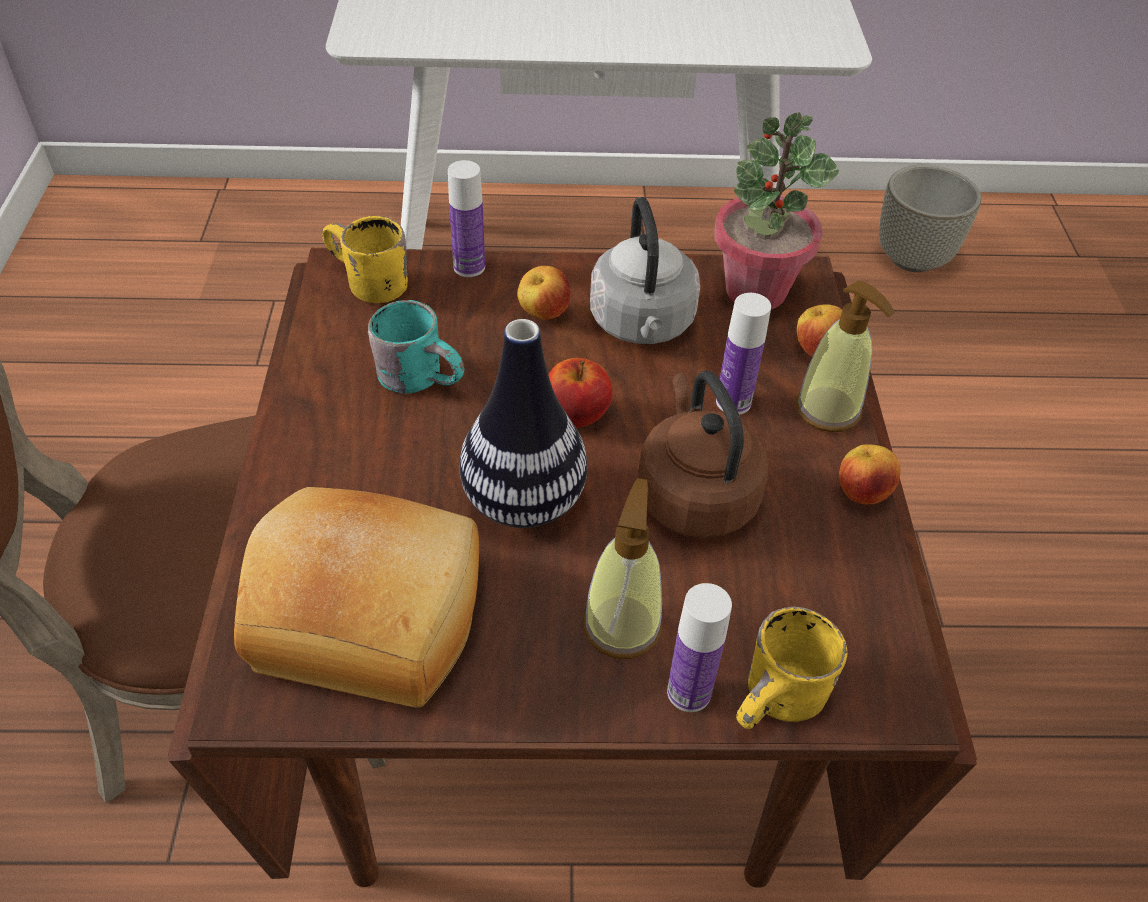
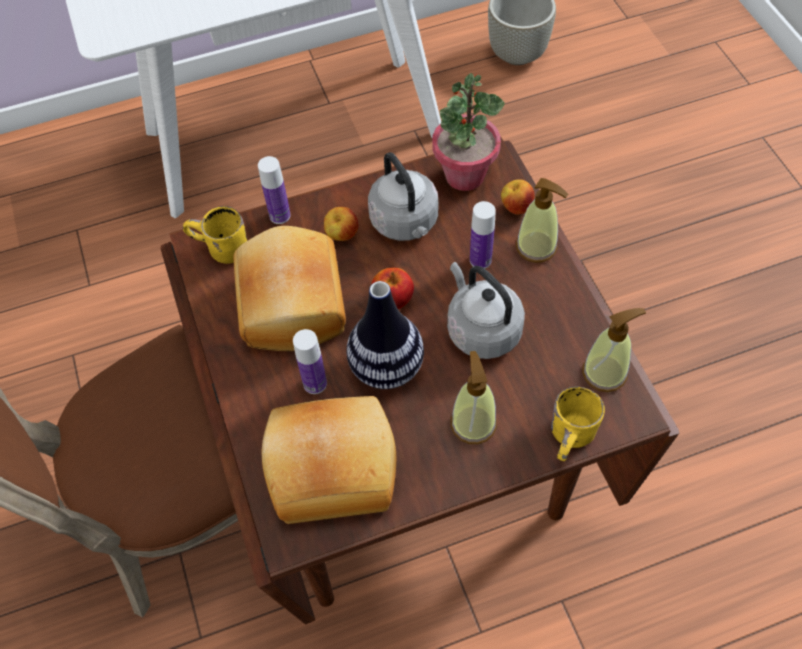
camera: 15 degrees left, 10 degrees up
(423, 376) = (289, 304): turquoise mug -> bread
(689, 692) = (523, 449): bottle -> bottle (315, 383)
(694, 494) = (481, 329): brown kettle -> grey kettle
(861, 493) = (573, 296): apple -> none
(873, 620) = (605, 373): none -> soap dispenser

